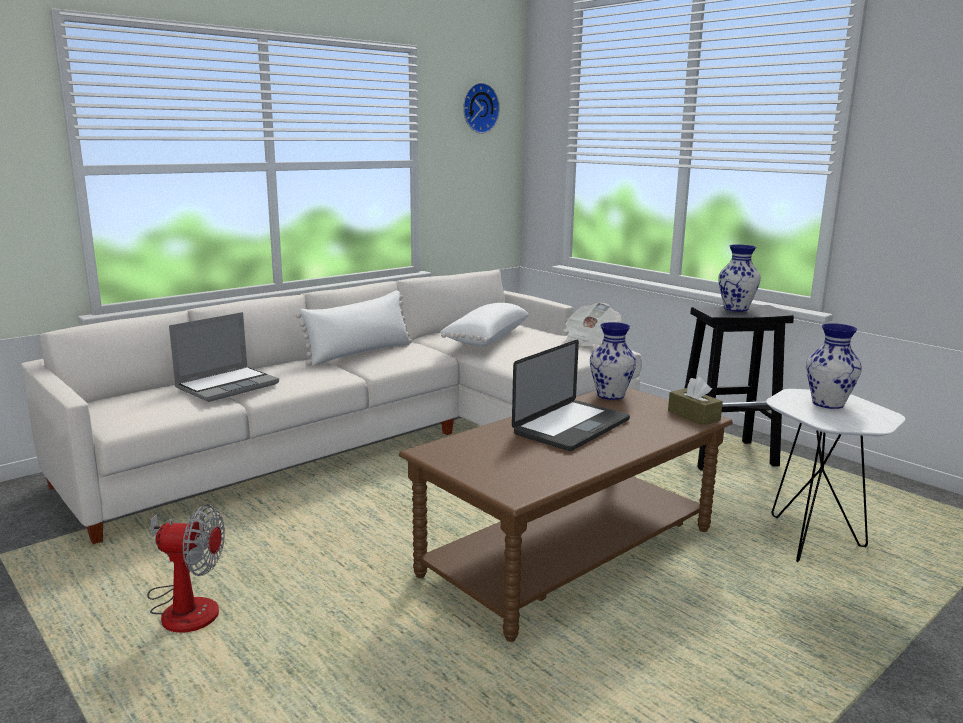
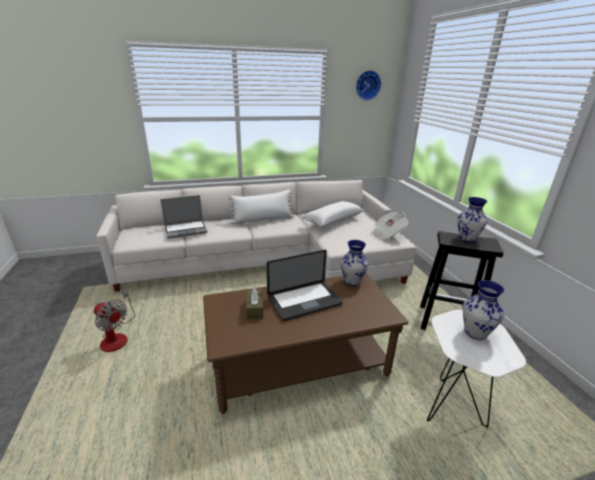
camera: 25 degrees right, 10 degrees up
(693, 415) = (385, 311): brown tissue box -> brown tissue box (254, 309)

